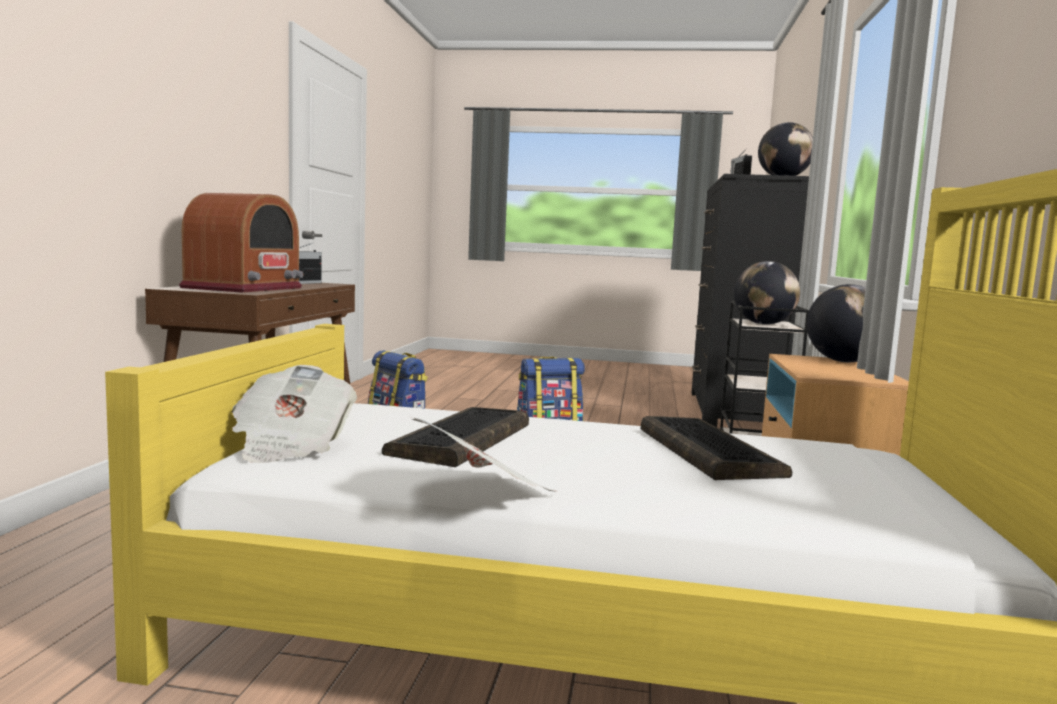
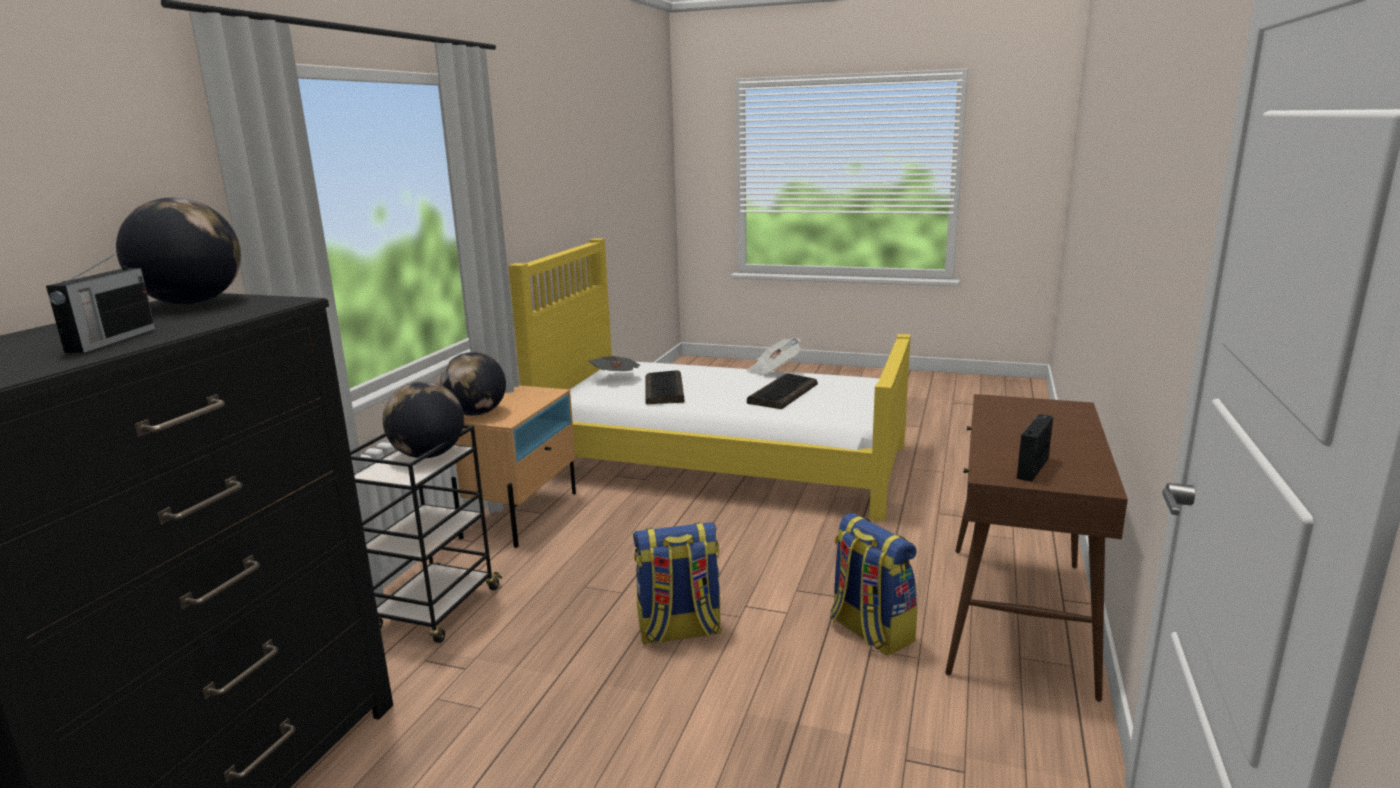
camera: 170 degrees left, 10 degrees up
(244, 288) = (1030, 419): radio -> none
(291, 445) = (860, 388): newspaper -> newspaper (616, 378)

